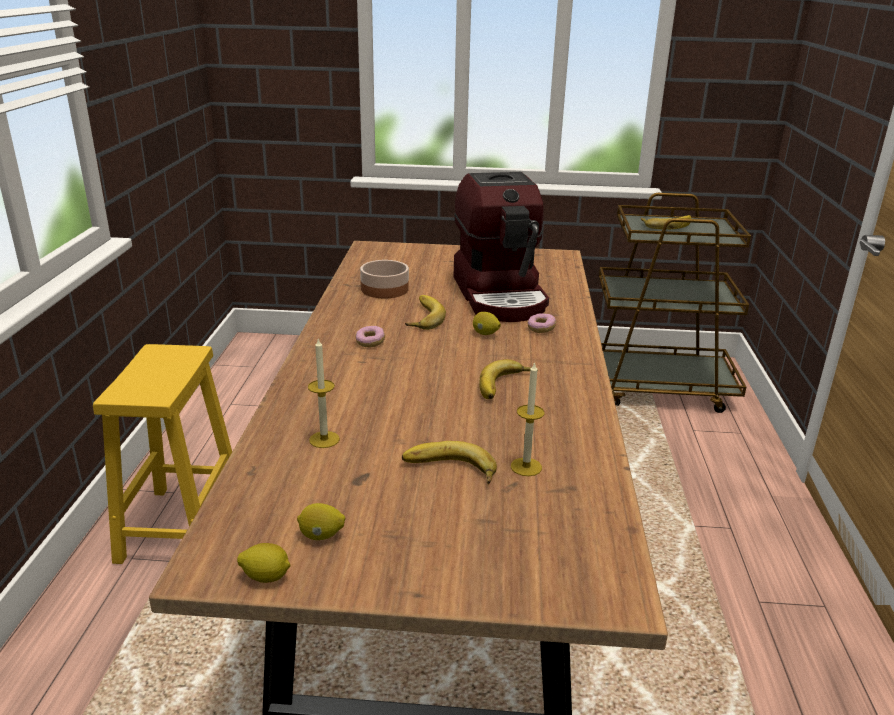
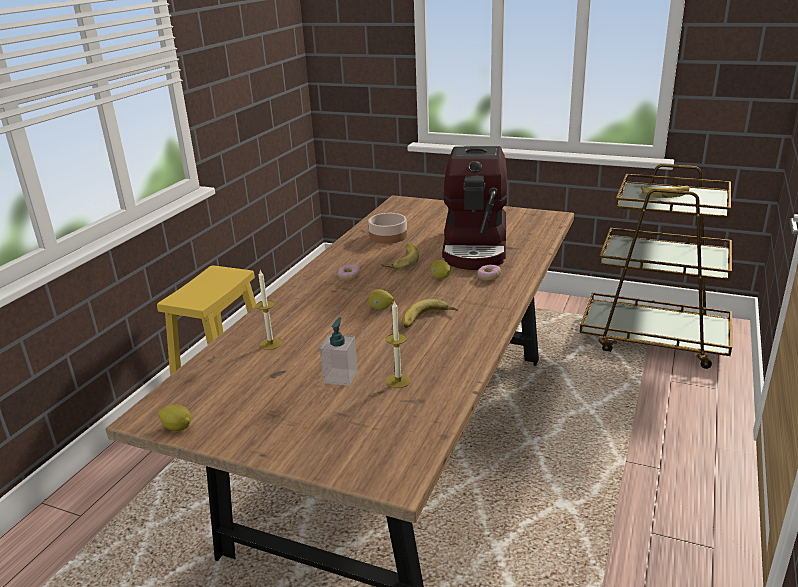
camera: 20 degrees right, 0 degrees up
(321, 536) = (227, 407): lemon -> lemon (381, 308)
(449, 471) = (340, 376): banana -> soap dispenser

